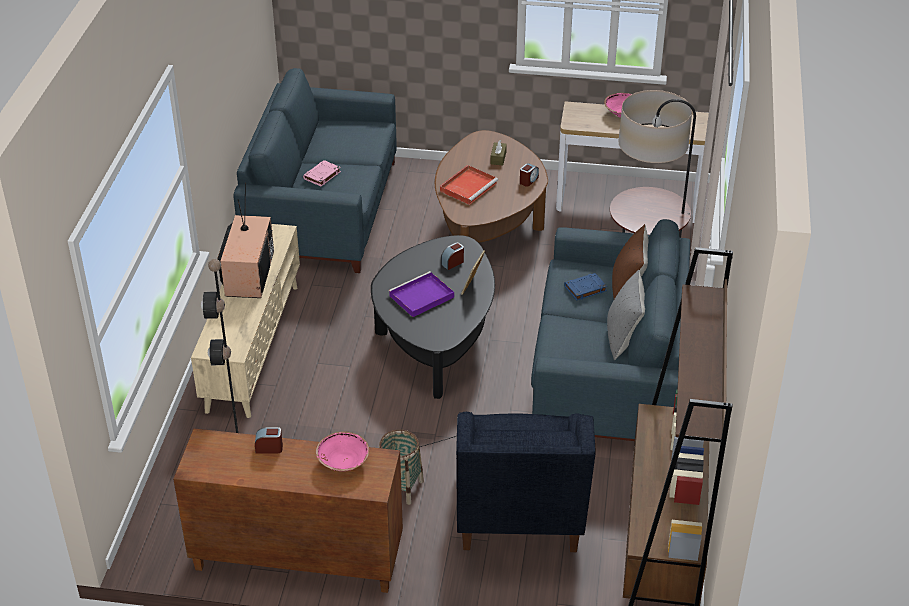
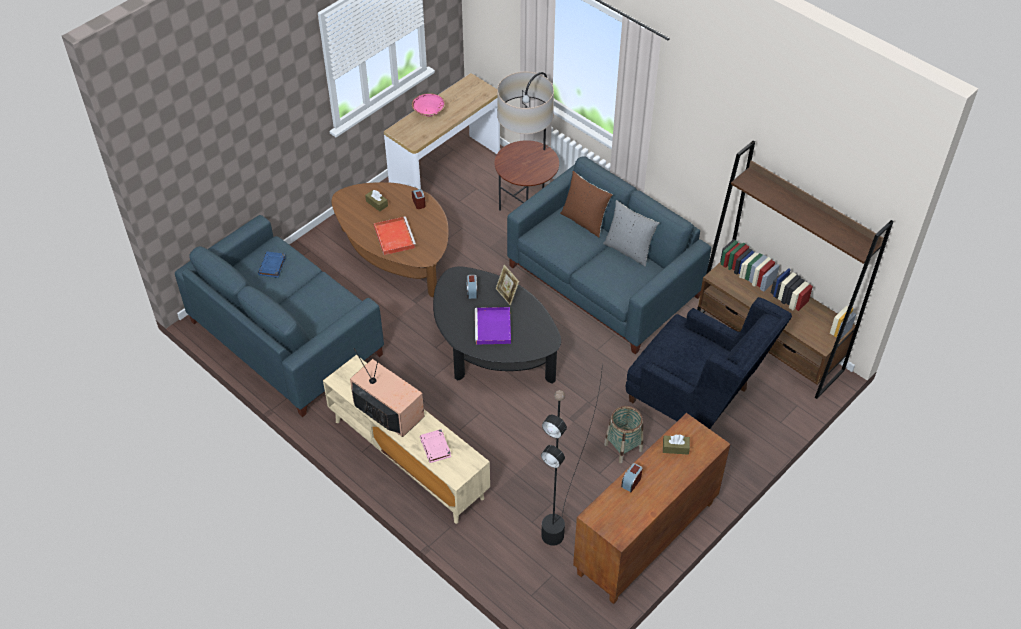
camera: 55 degrees left, 10 degrees up
(322, 175) = (303, 309): pink book -> pink book (435, 448)
(343, 462) = (675, 448): pink bowl -> brown tissue box
(585, 289) = (567, 240): blue book -> blue book (272, 266)

